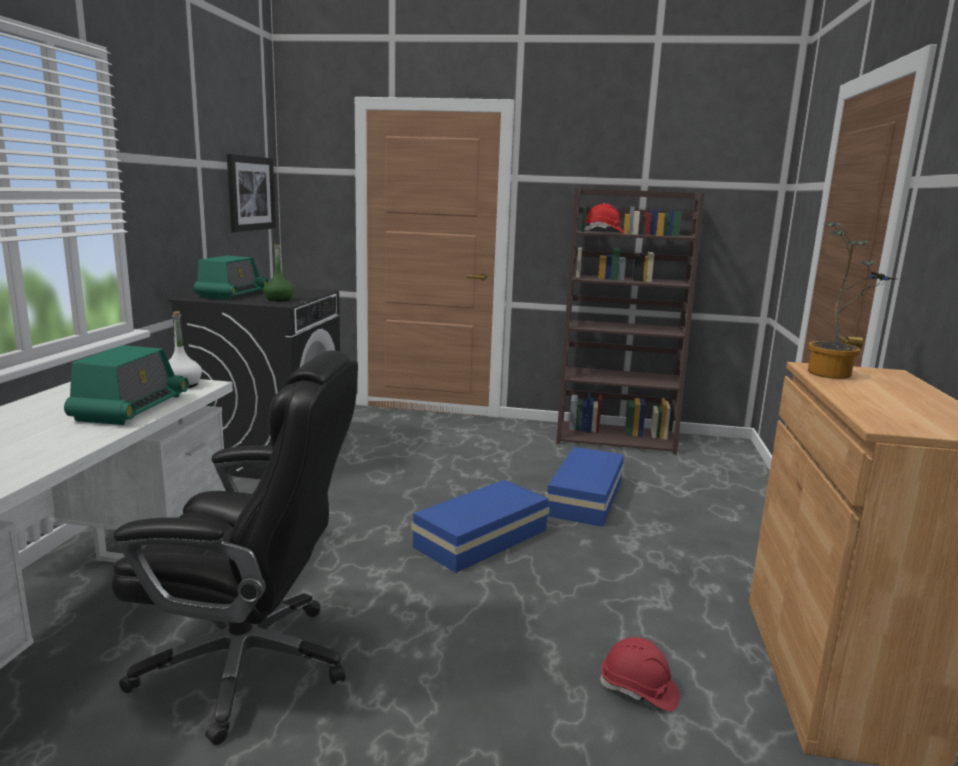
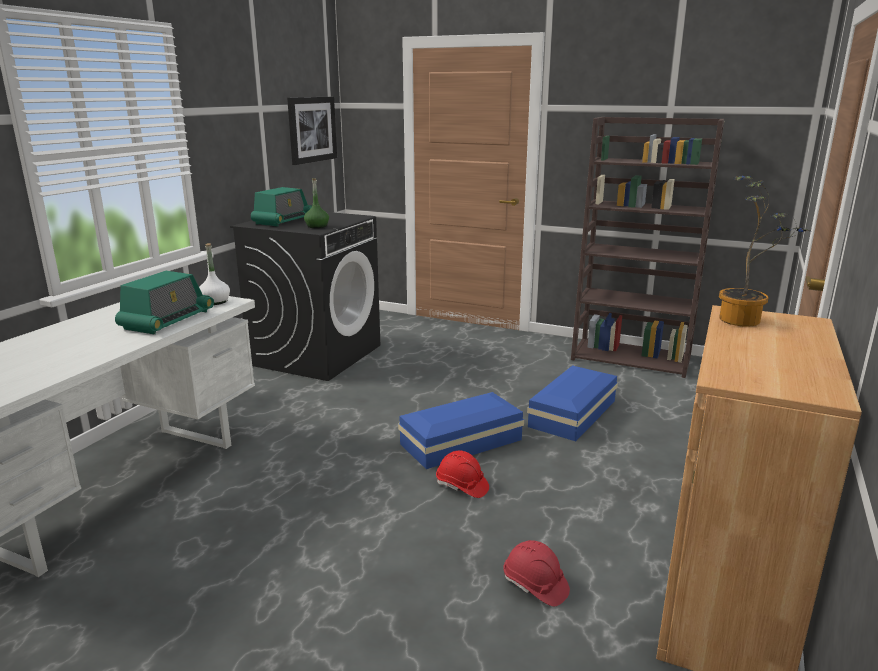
camera: 15 degrees right, 5 degrees up
(249, 664) = (239, 523): black office chair -> none
(604, 232) = (624, 160): red hard hat -> red hard hat (462, 486)

